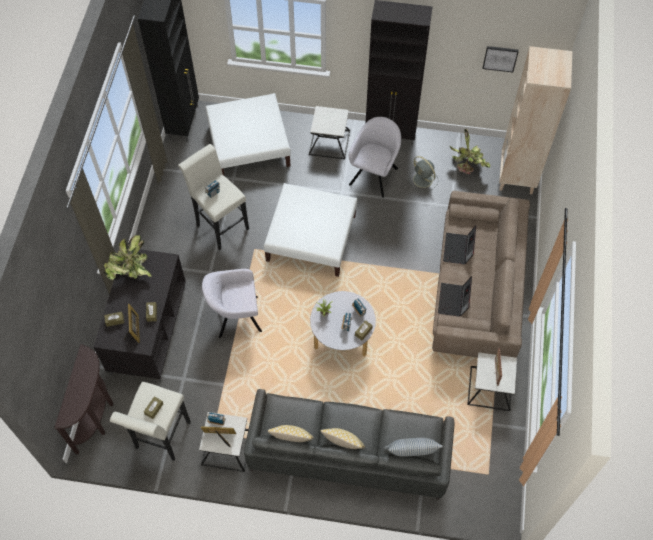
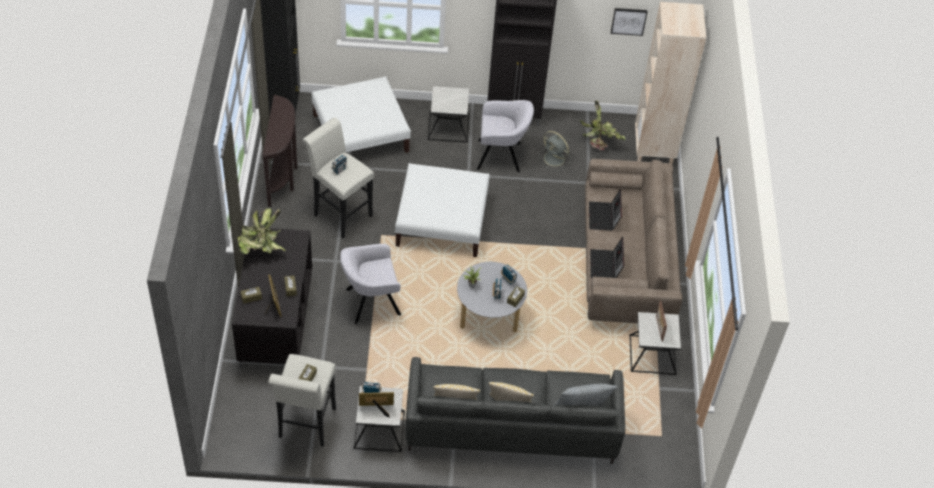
camera: 10 degrees left, 10 degrees down
(97, 416) = (231, 409): brown console table -> brown console table (283, 177)
(374, 174) = (501, 156): grey armchair -> grey armchair turned 75 degrees clockwise

